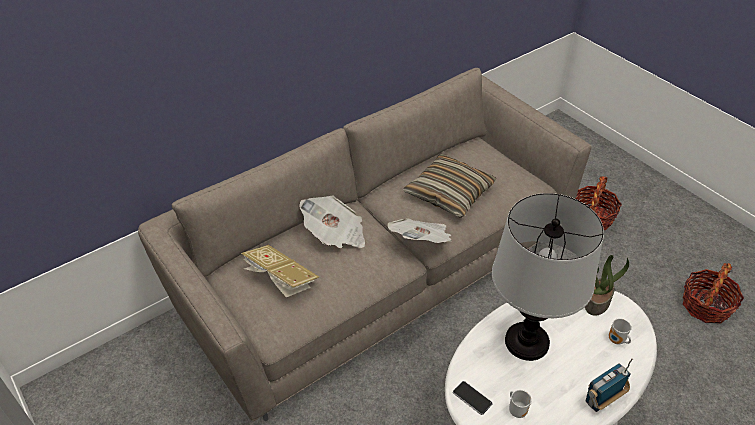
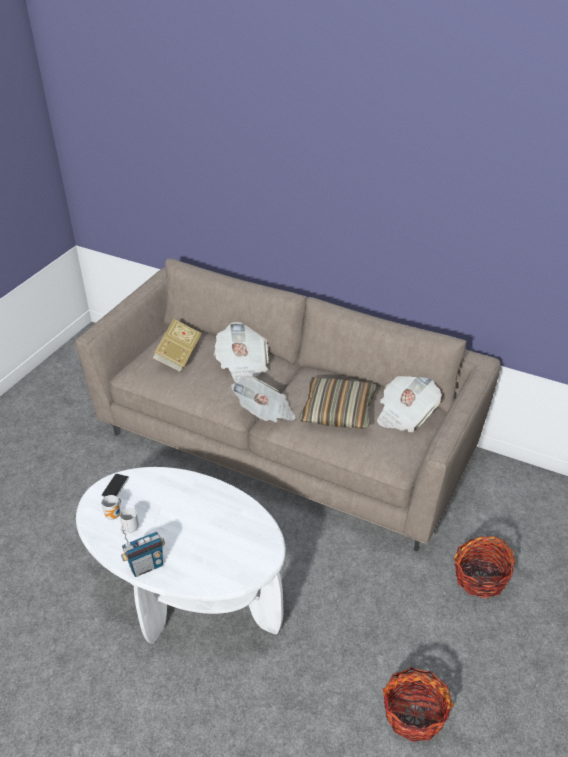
camera: 65 degrees right, 5 degrees down
(477, 156) = (405, 414): none -> newspaper
(527, 342) = (186, 505): table lamp -> none
(596, 301) = (260, 541): potted plant -> none
(602, 400) = (146, 566): radio -> radio turned 120 degrees clockwise
(616, 341) = (218, 564): mug -> mug (129, 529)

